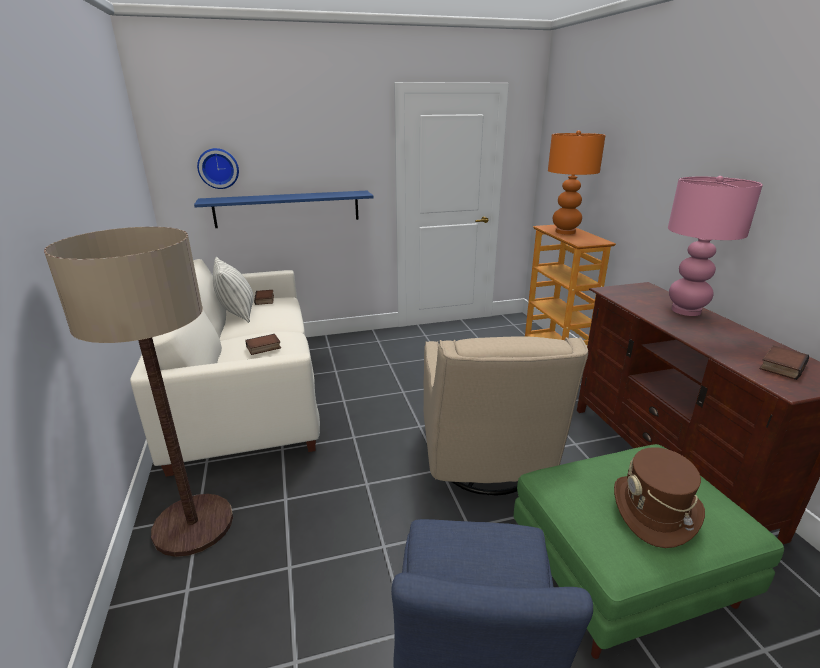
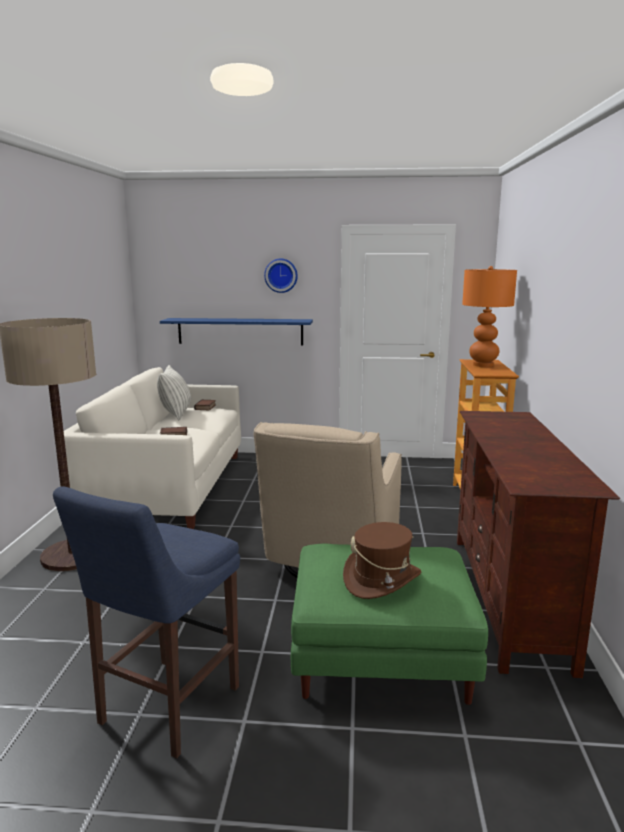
camera: 20 degrees right, 10 degrees down
(218, 168) = (187, 294): wall clock -> wall clock (281, 275)
(686, 310) = (528, 433): pink table lamp -> none
(781, 366) = (548, 473): book -> none

